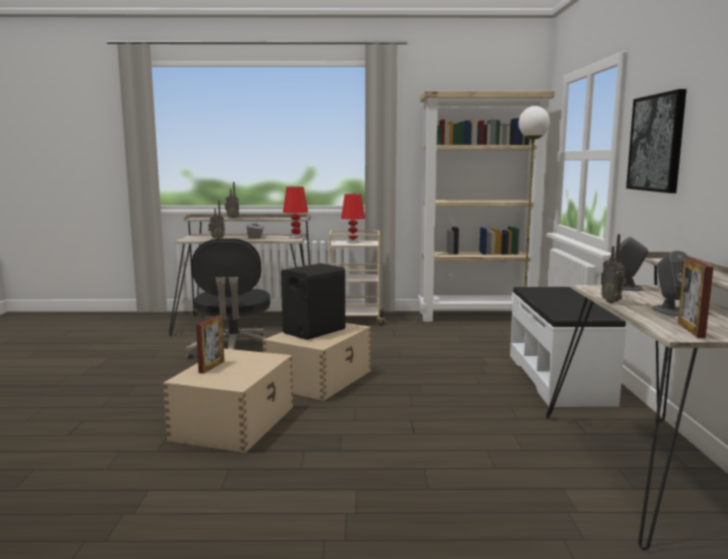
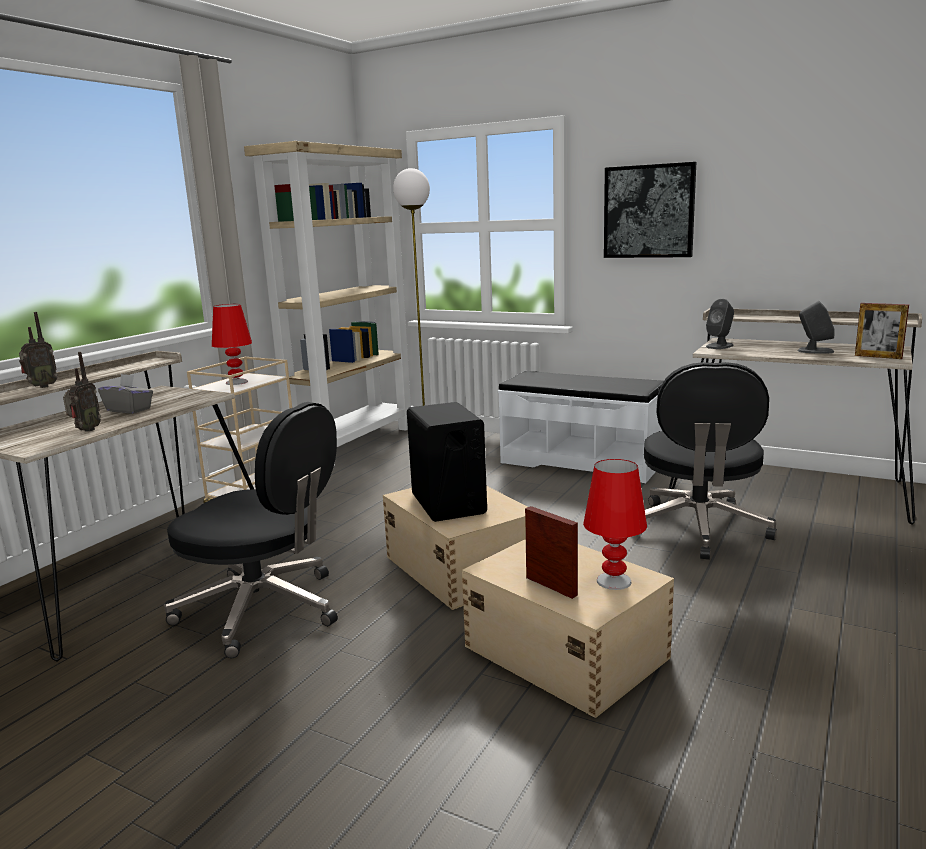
camera: 60 degrees left, 5 degrees up
(295, 237) = (191, 392): red table lamp -> red table lamp (613, 581)
(472, 438) = (698, 529): none -> black office chair
(612, 302) = (773, 355): radio -> none

